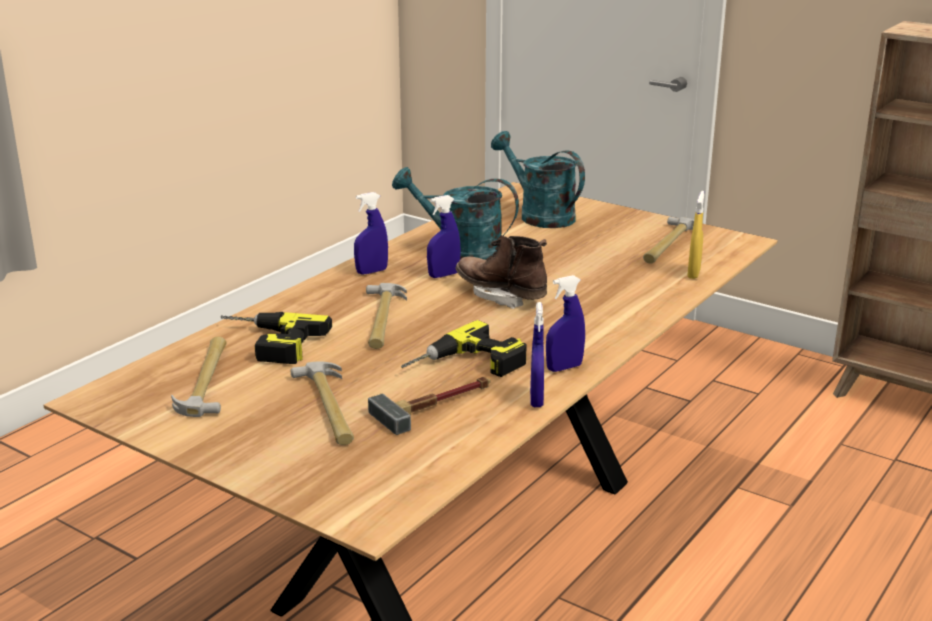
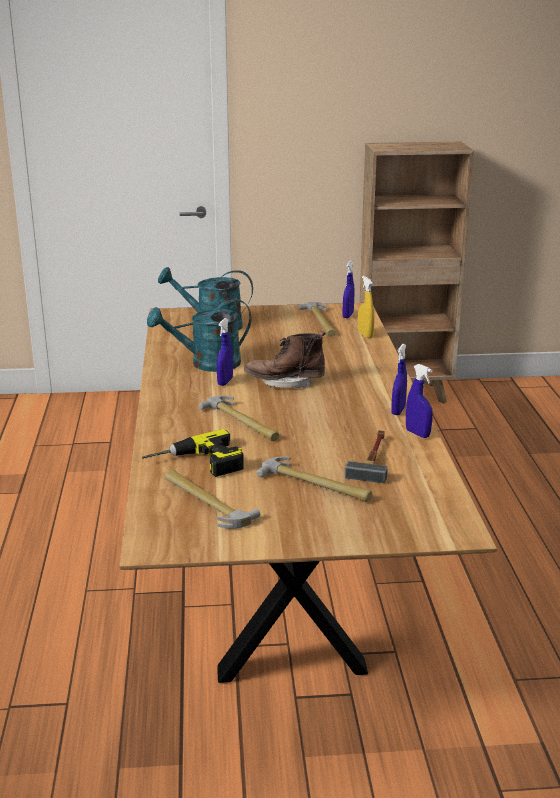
camera: 40 degrees left, 0 degrees up
(371, 271) = (173, 395): blue spray bottle -> blue spray bottle (348, 315)
(466, 366) = (346, 430): power drill -> none

